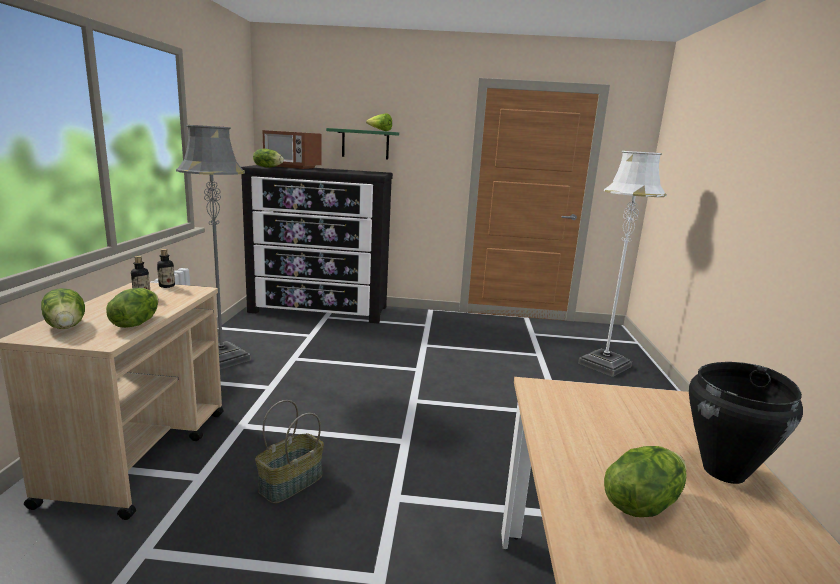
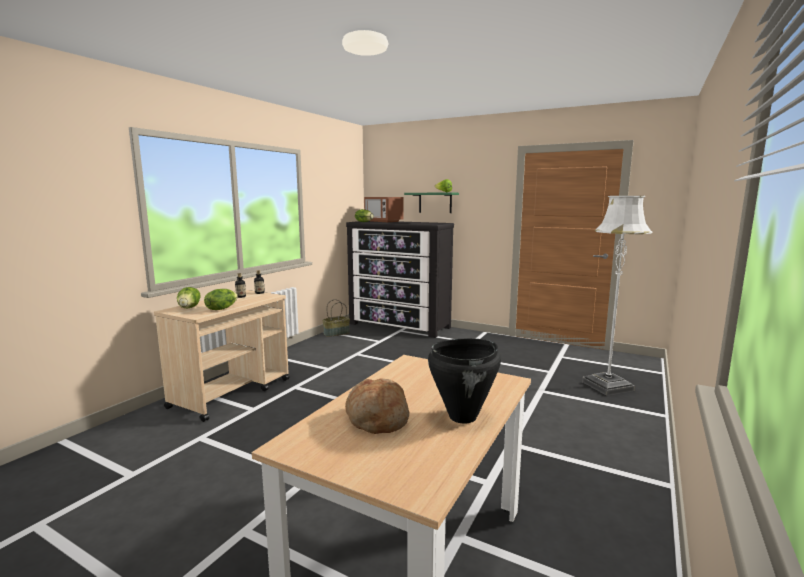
camera: 25 degrees right, 5 degrees down
(222, 359) = (312, 349): grey floor lamp -> none
(291, 484) = (298, 421): basket -> basket (336, 333)
(641, 503) = (377, 419): lettuce -> bread

